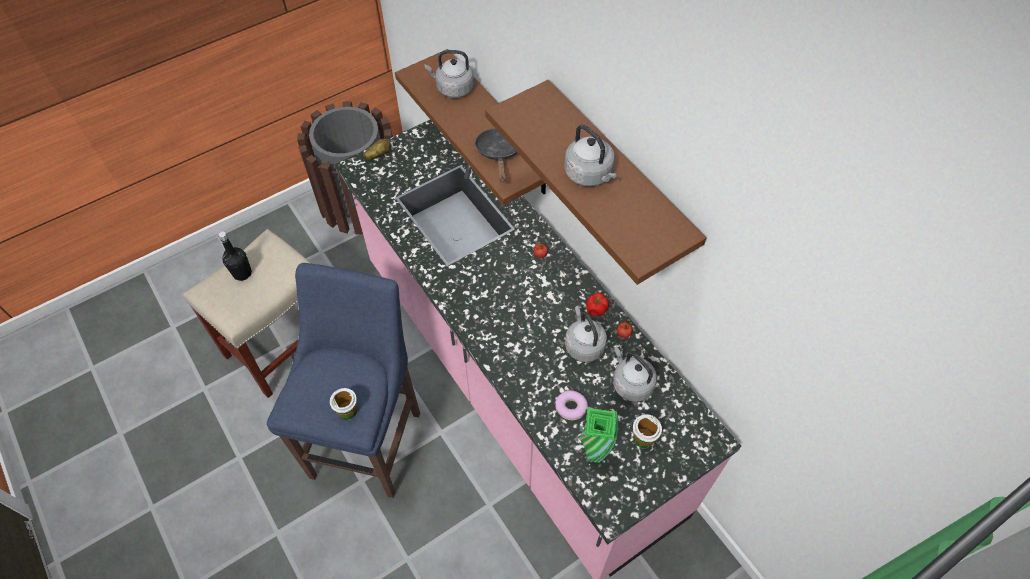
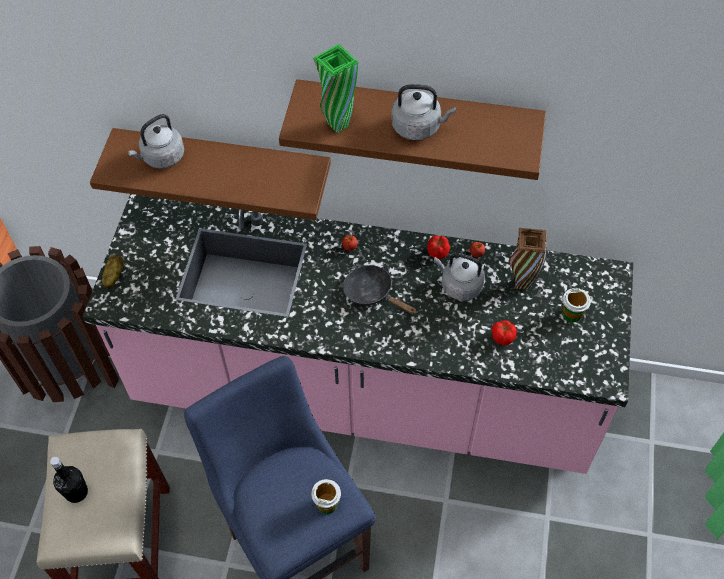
camera: 45 degrees left, 0 degrees up
(499, 153) = (268, 181): black frying pan -> black frying pan (372, 293)
(571, 407) = (502, 337): donut -> tomato
(593, 455) = (554, 355): green vase -> green vase (338, 125)
(631, 383) = (521, 284): grey kettle -> brown vase

